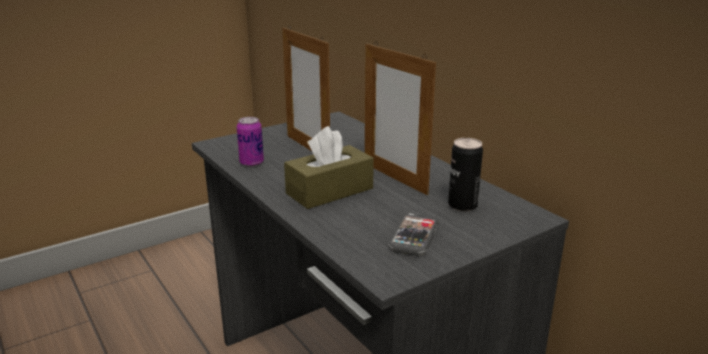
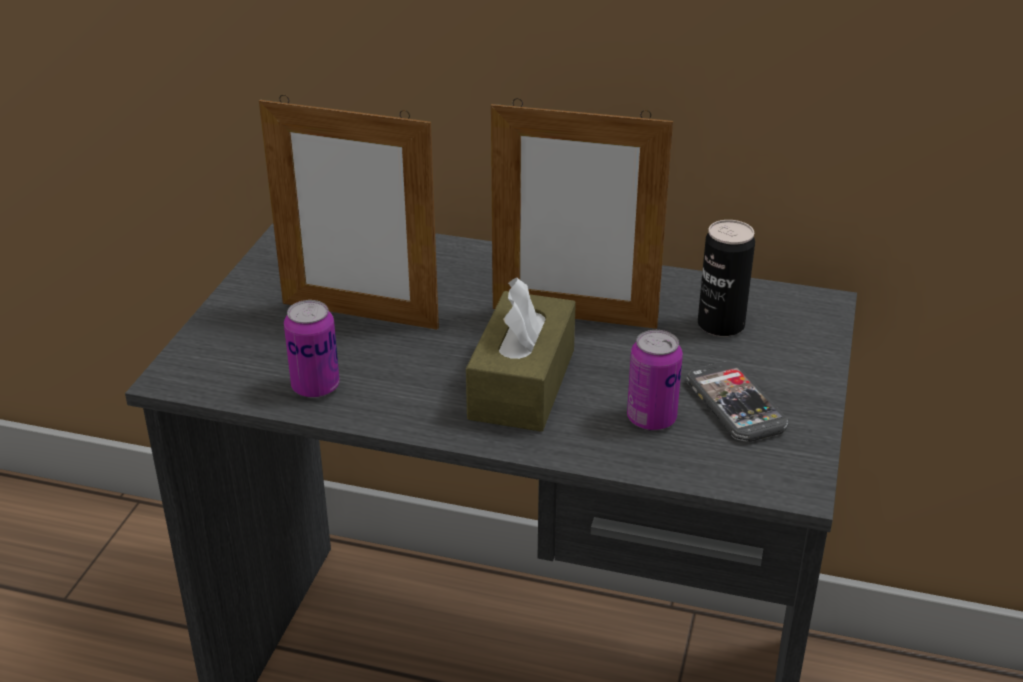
camera: 40 degrees left, 10 degrees up
(363, 224) = (651, 419): none -> can

